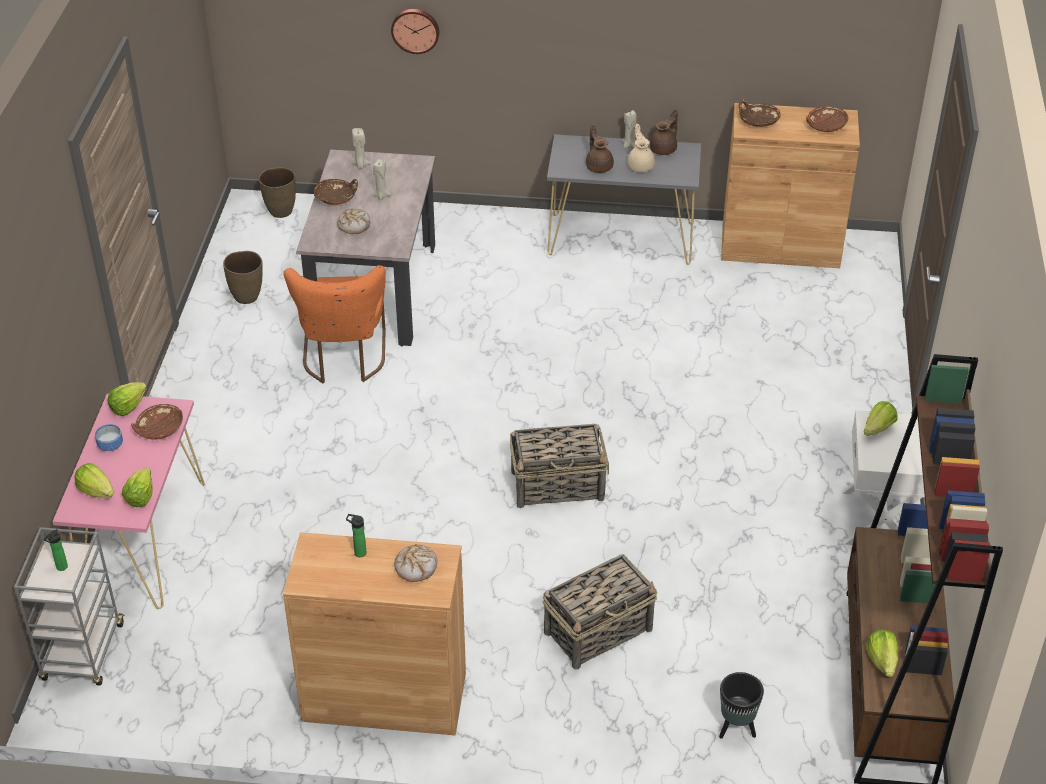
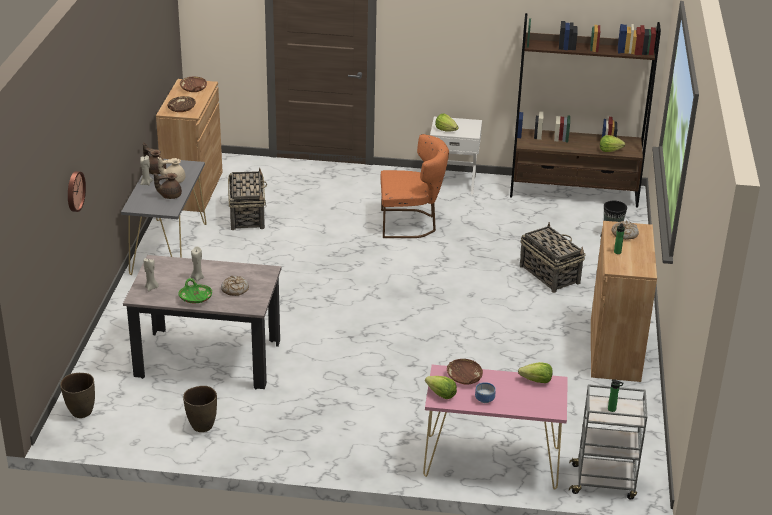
camera: 90 degrees left, 10 degrees down
(96, 491) = (533, 402): lettuce -> none
(336, 198) = (195, 298): brown bowl -> green bowl
(344, 359) = (291, 372): orange chair -> orange chair (411, 224)
(558, 485) = (428, 283): basket -> basket (247, 215)

